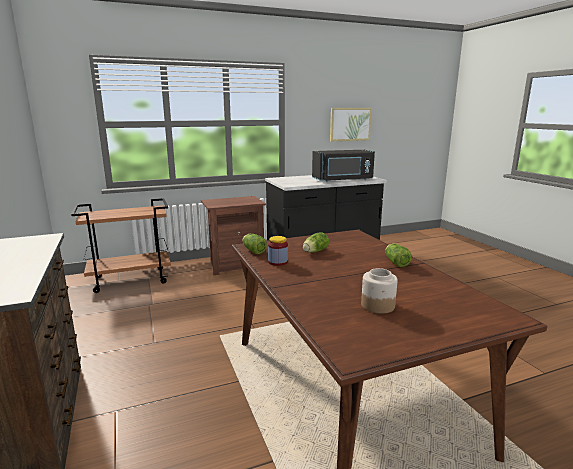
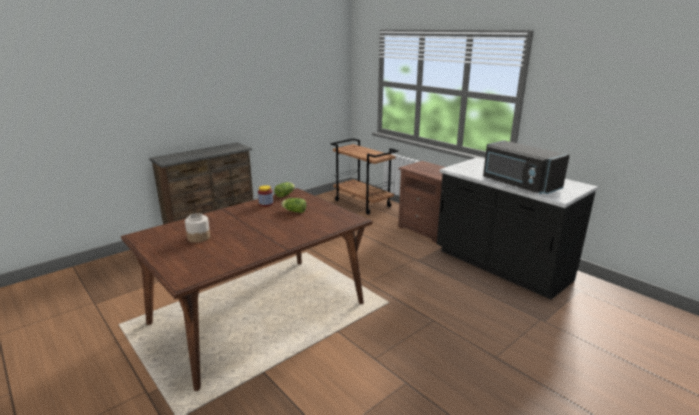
camera: 70 degrees right, 5 degrees up
(350, 124) = (619, 116): picture -> none
(395, 262) = (283, 239): lettuce -> none

